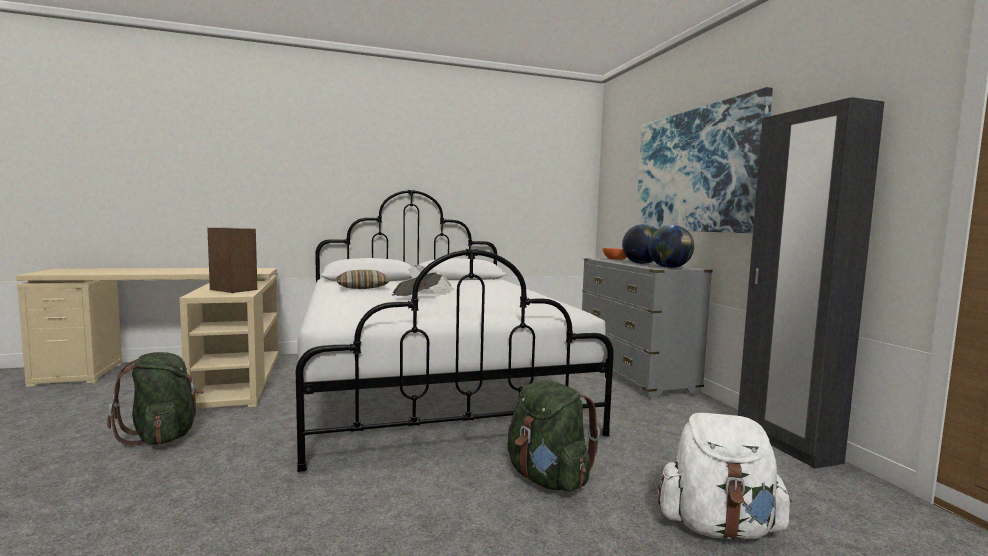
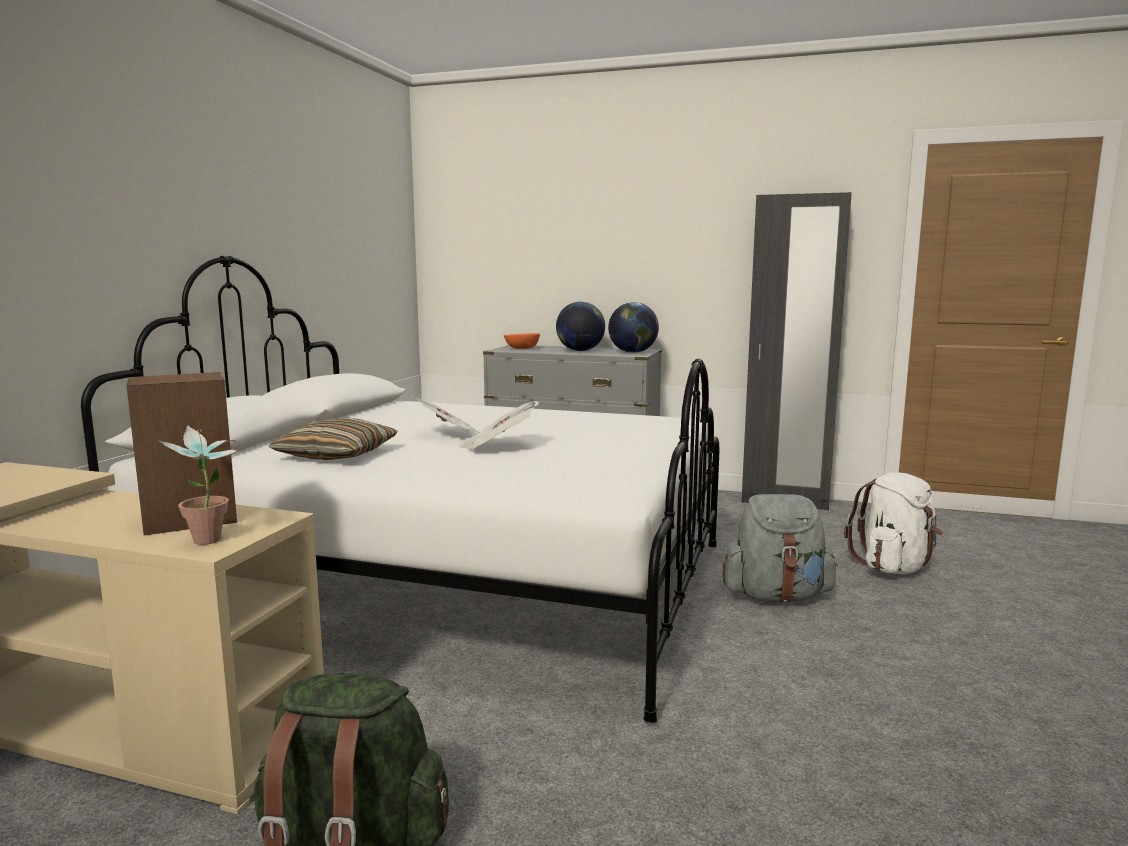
camera: 55 degrees left, 5 degrees up
(202, 294) = (210, 543): none -> potted plant
(548, 479) = (776, 596): green backpack -> grey backpack
(694, 171) = (620, 236): picture -> none

